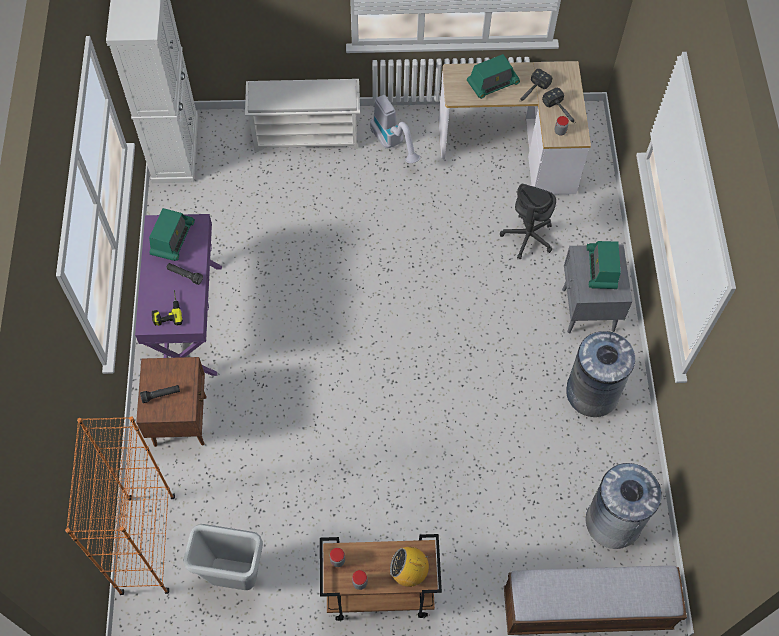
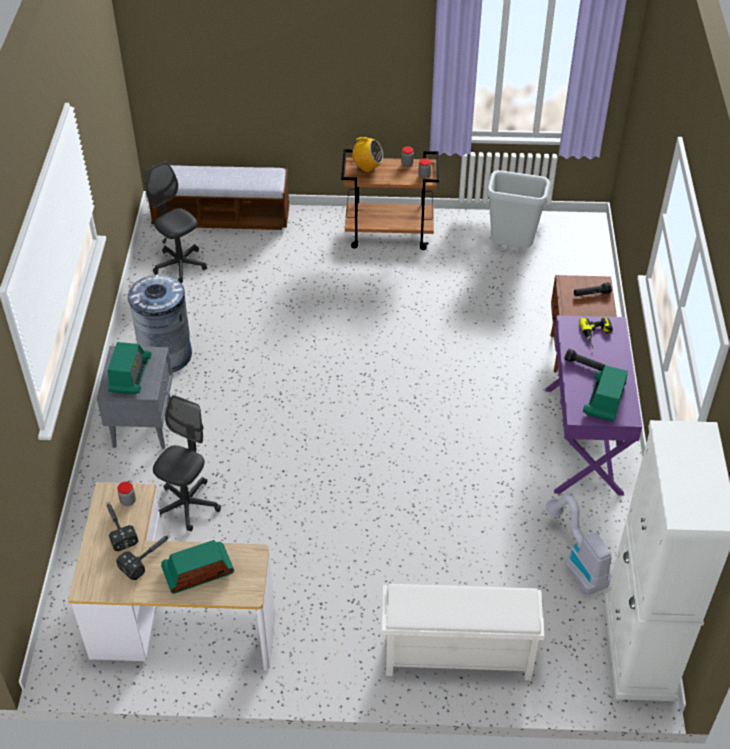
camera: 175 degrees left, 15 degrees down
(148, 545) = (589, 270): orange bookcase -> none
(393, 144) = (336, 636): vacuum cleaner -> vacuum cleaner (577, 562)
(613, 521) = (180, 265): grey trash can -> grey office chair

